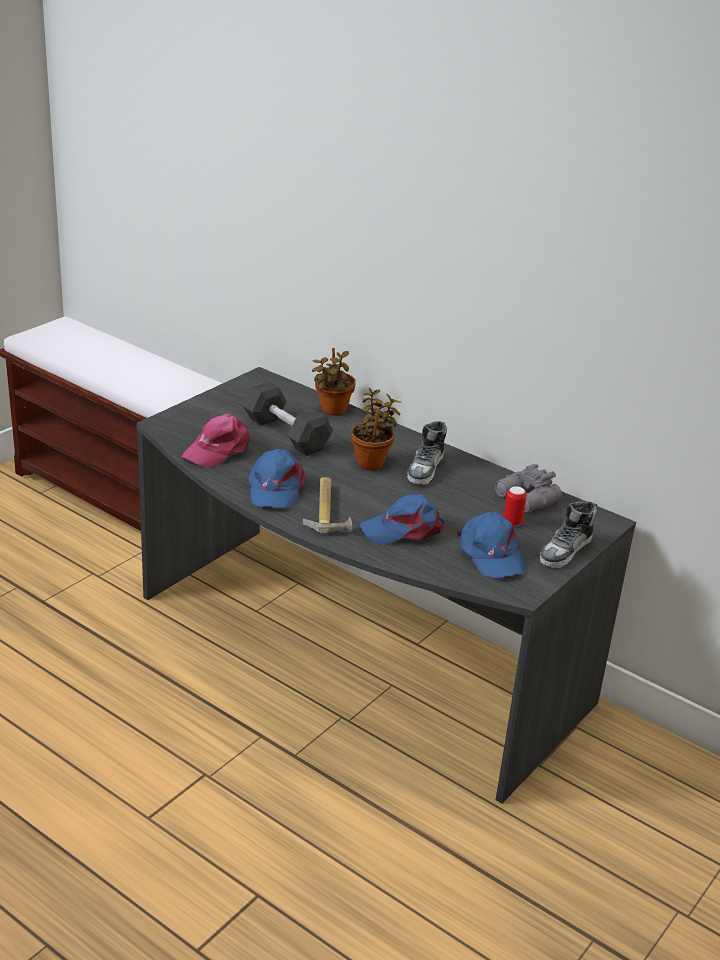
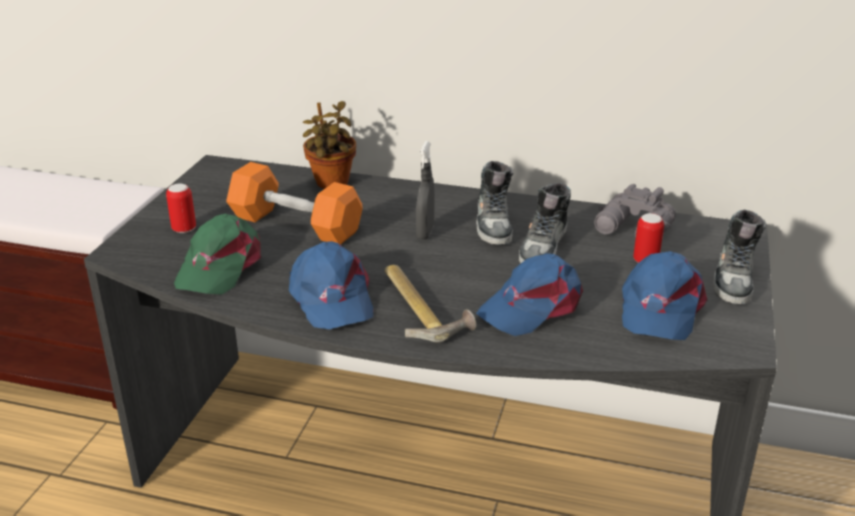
camera: 20 degrees left, 0 degrees up
(210, 418) = (184, 229): none -> can
(218, 450) = (220, 267): pink cap -> green cap
(286, 434) = (295, 225): grey dumbbell -> orange dumbbell
(371, 462) = (425, 232): potted plant -> grey spray bottle
(447, 494) = (544, 247): none -> shoe
(491, 554) = (660, 308): blue cap -> blue cap turned 60 degrees clockwise

